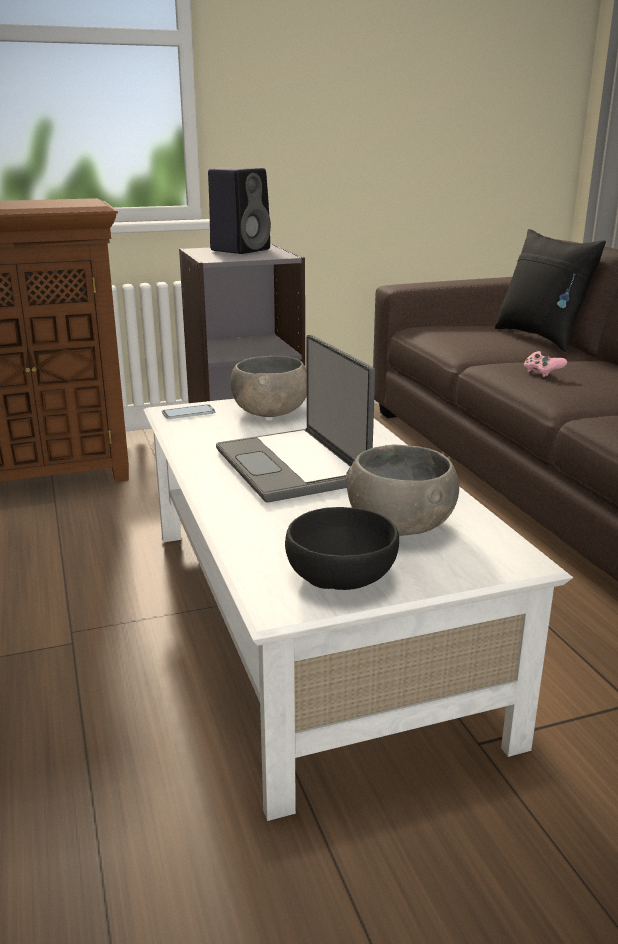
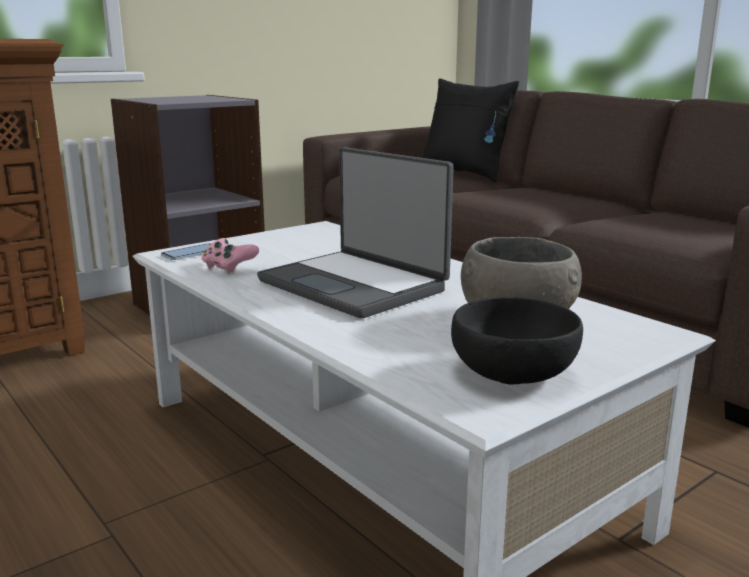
camera: 20 degrees left, 5 degrees down
(241, 250) = (182, 97): black speaker -> none
(271, 412) = (281, 244): grey bowl -> none
(542, 373) = (499, 196): pink game controller -> pink game controller (228, 268)

